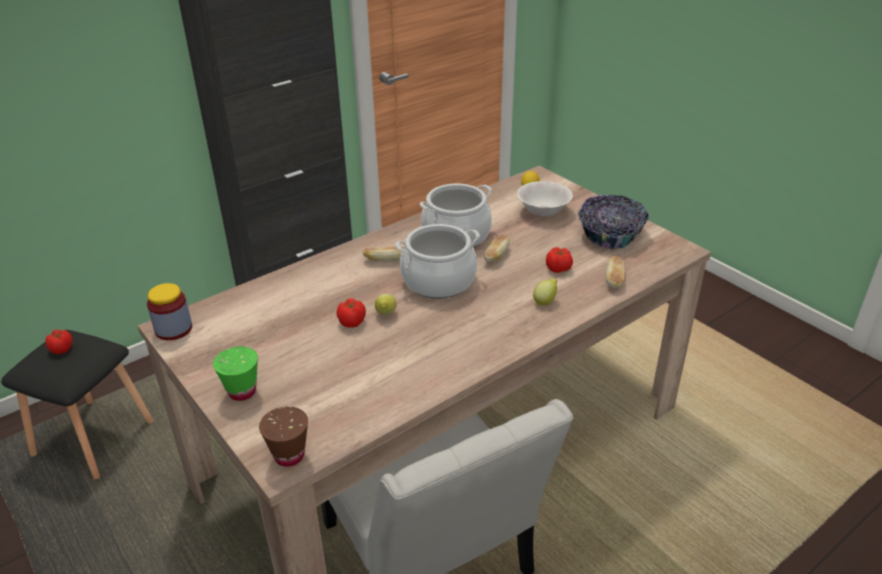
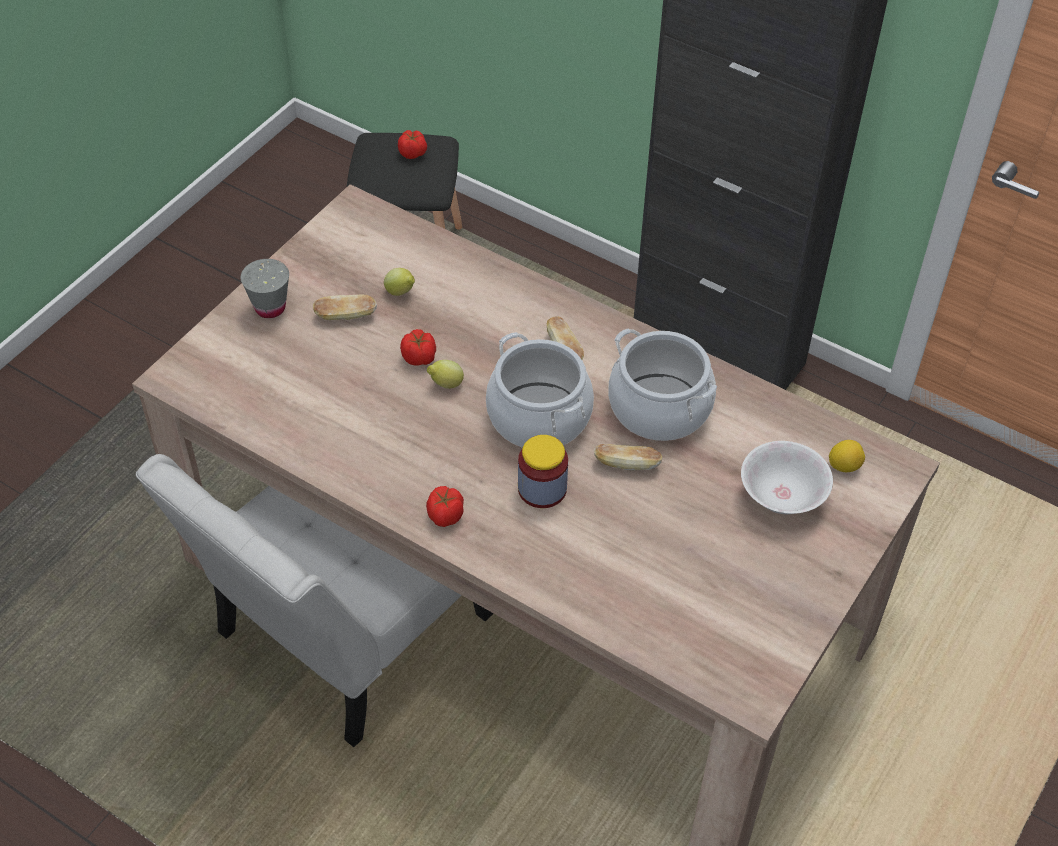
camera: 70 degrees right, 15 degrees up
(173, 329) = (352, 214): jar -> jar (542, 489)
(242, 391) = (270, 308): green cup -> grey cup
(289, 455) = (189, 378): brown cup -> none
(545, 301) = (537, 541): lemon -> lemon (401, 292)
(558, 269) = (625, 543): tomato -> tomato (445, 516)
(609, 234) = (754, 593): bowl -> none
(614, 280) = (625, 616): bread -> bread (346, 316)

